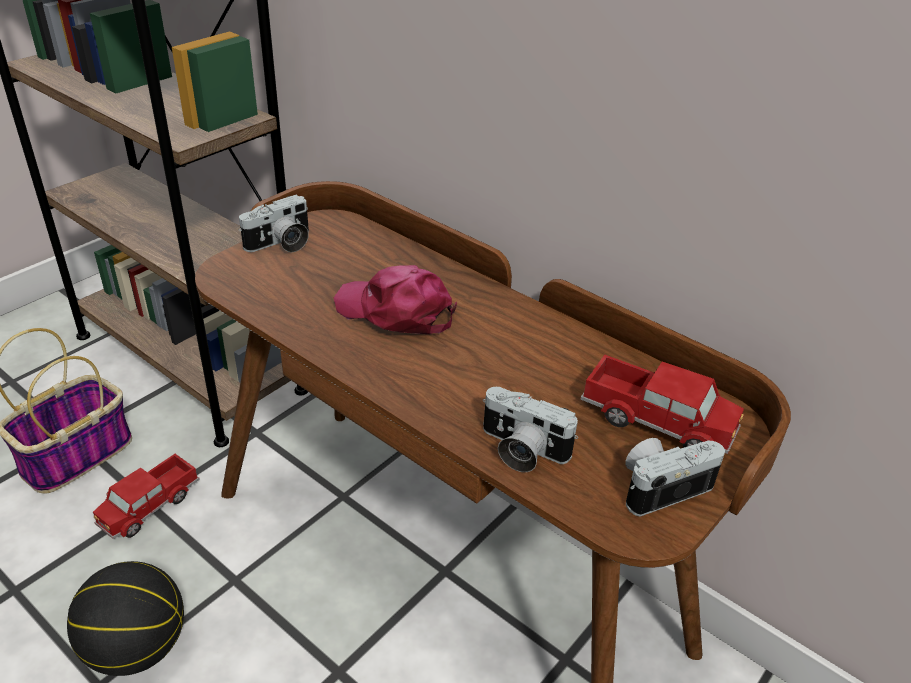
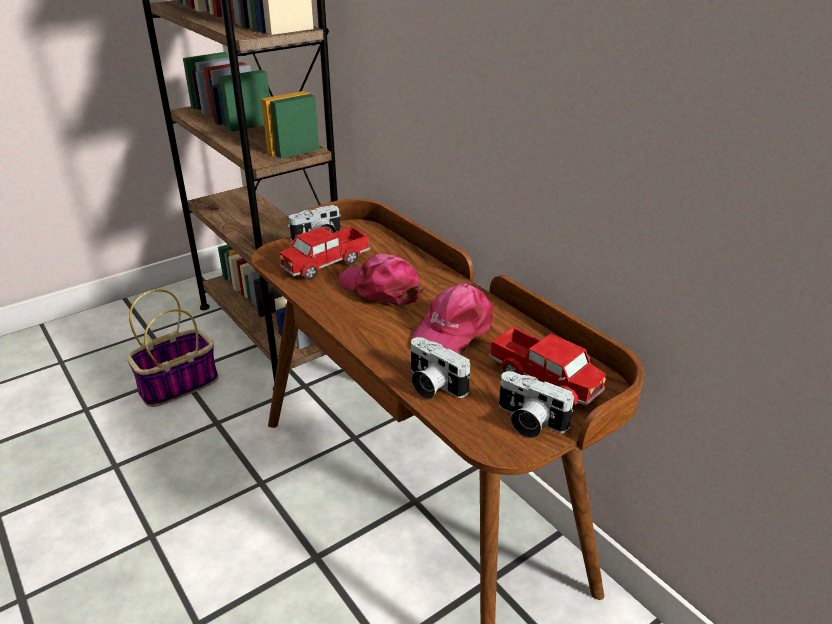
camera: 15 degrees right, 5 degrees down
(137, 647) = (183, 516): basketball -> none
(149, 506) = (217, 425): toy truck -> toy truck (326, 263)
(515, 363) = (453, 330): none -> pink cap
(662, 486) = (528, 422): camera -> camera turned 135 degrees counterclockwise

